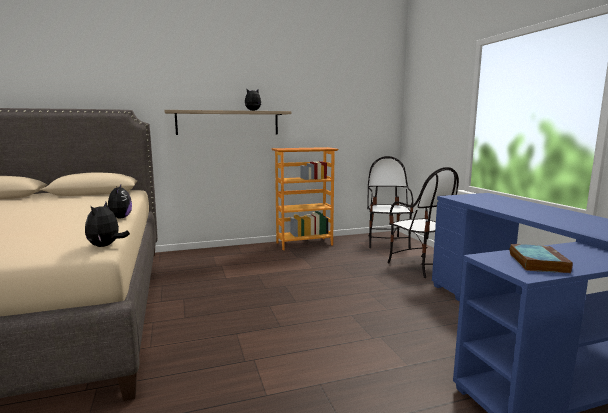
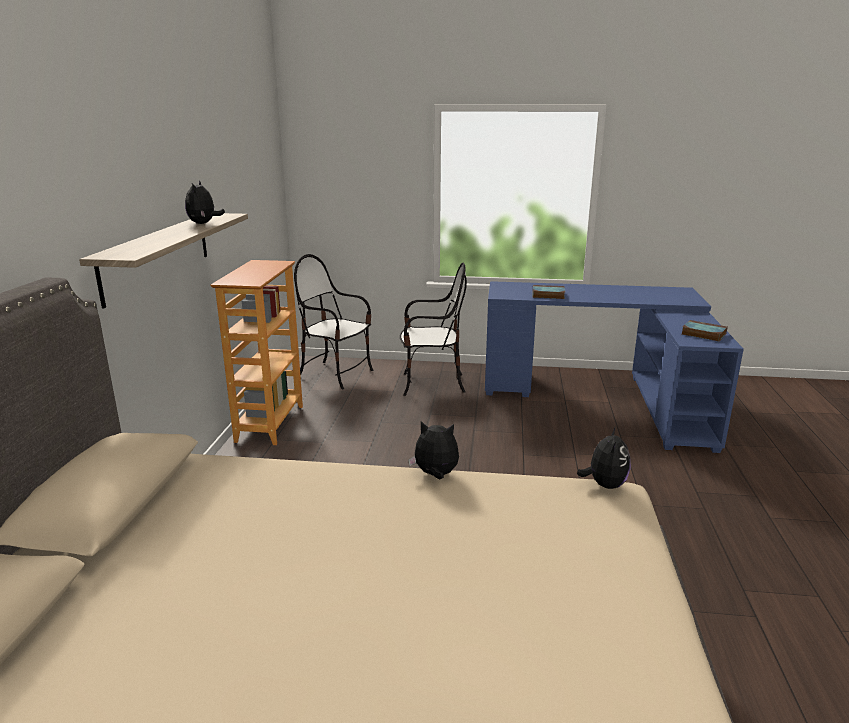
camera: 65 degrees left, 10 degrees up
(106, 246) = (604, 484): plush toy -> plush toy turned 105 degrees counterclockwise
(492, 204) = (547, 295): none -> book

